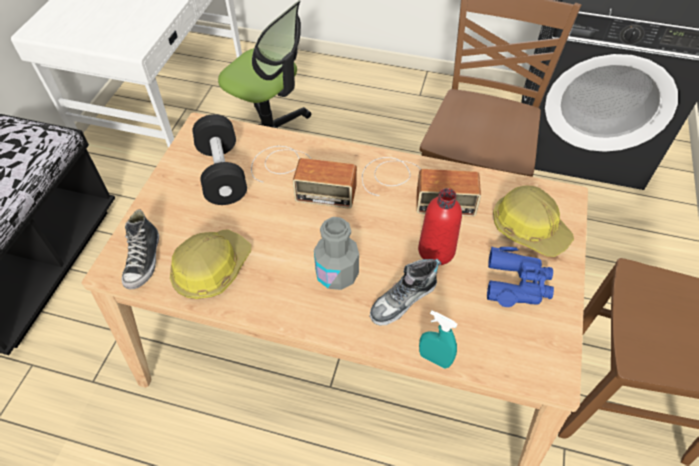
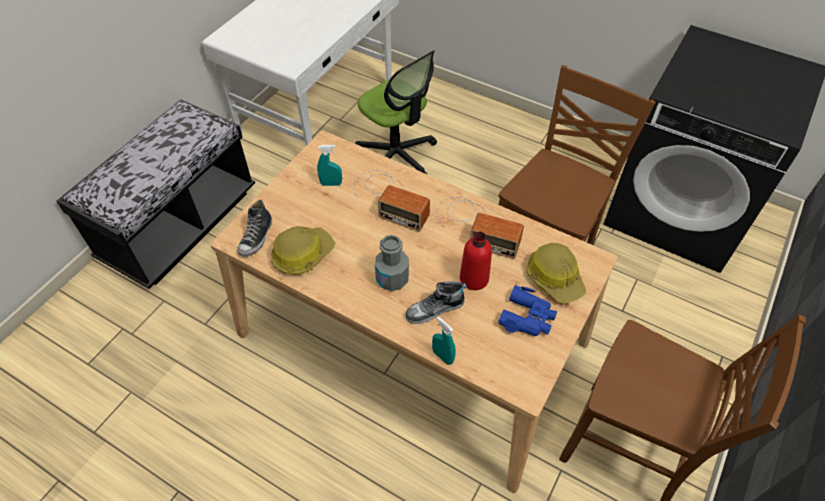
camera: 15 degrees right, 0 degrees up
(222, 173) = (331, 184): black dumbbell -> turquoise spray bottle

